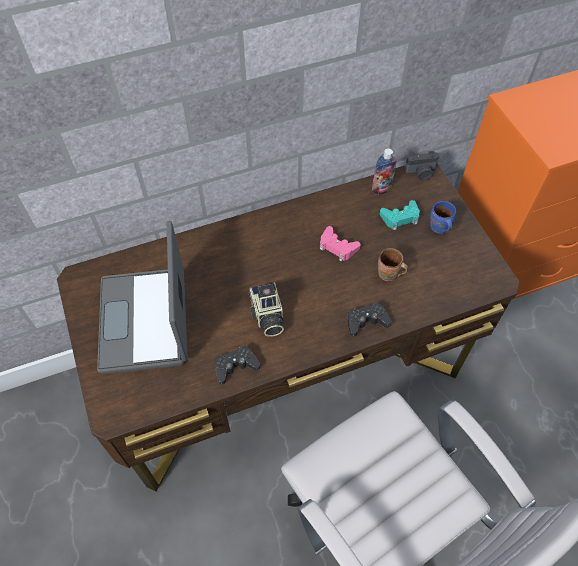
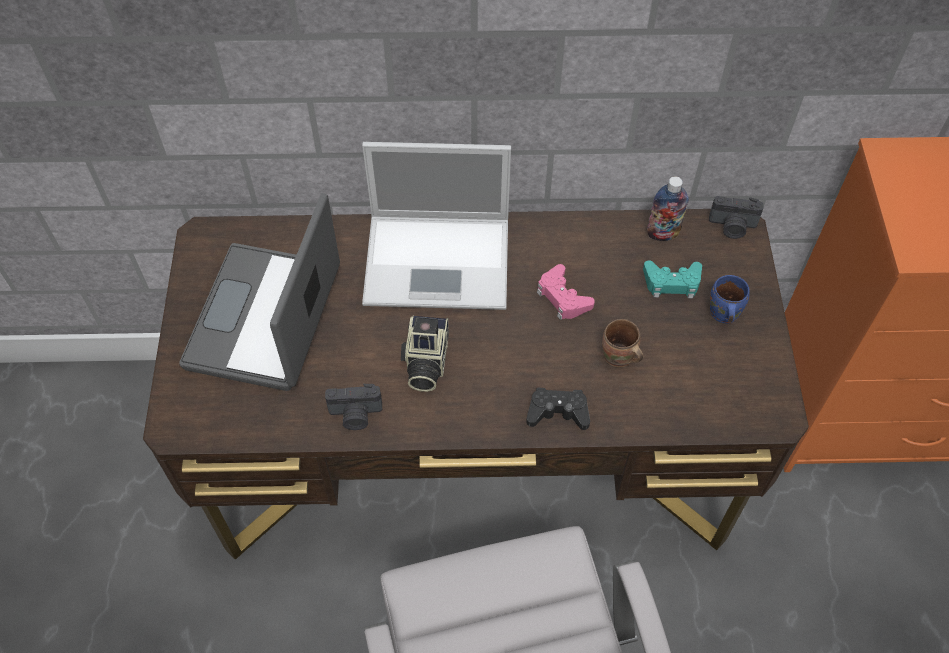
camera: 20 degrees right, 0 degrees up
(235, 366) = (355, 415): black game controller -> camera
(249, 247) = (440, 261): none -> laptop

